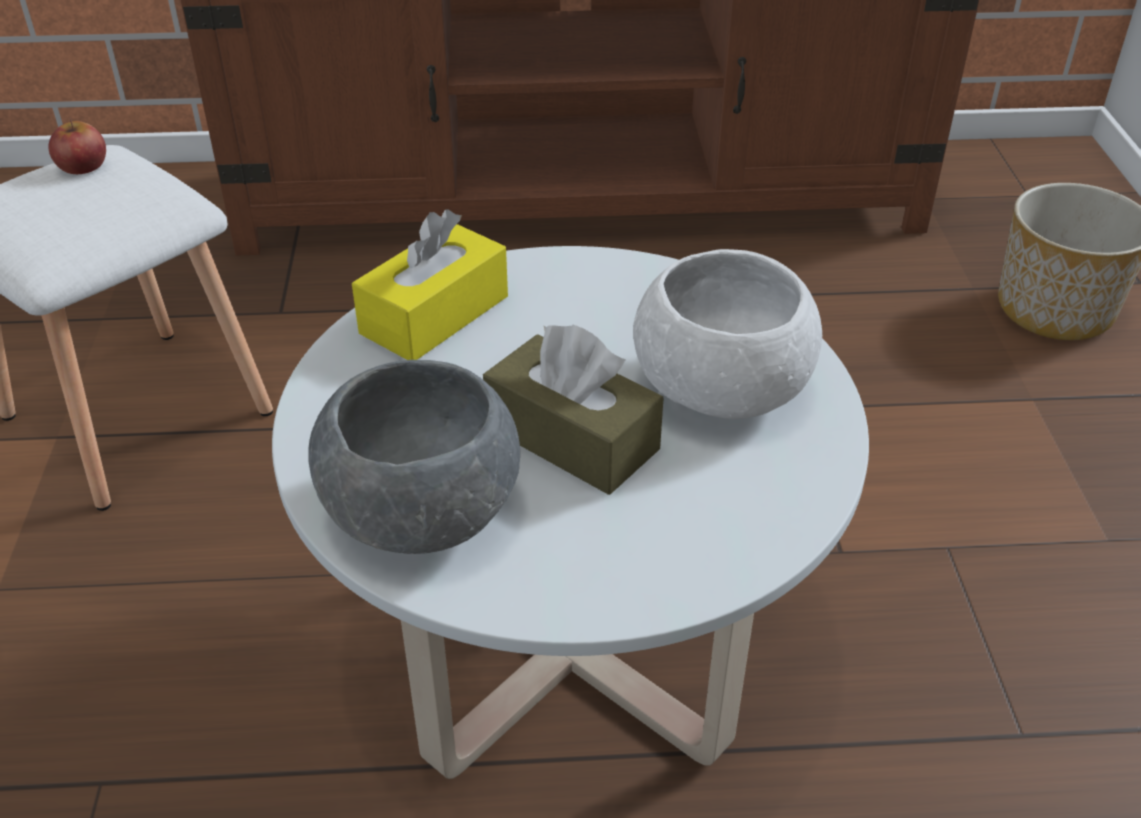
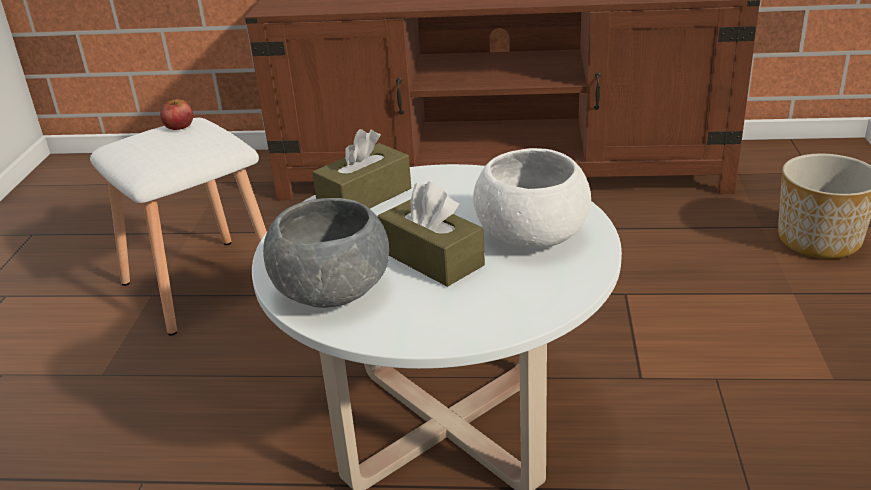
camera: 10 degrees right, 10 degrees down
(434, 315) = (364, 197): yellow tissue box -> brown tissue box

